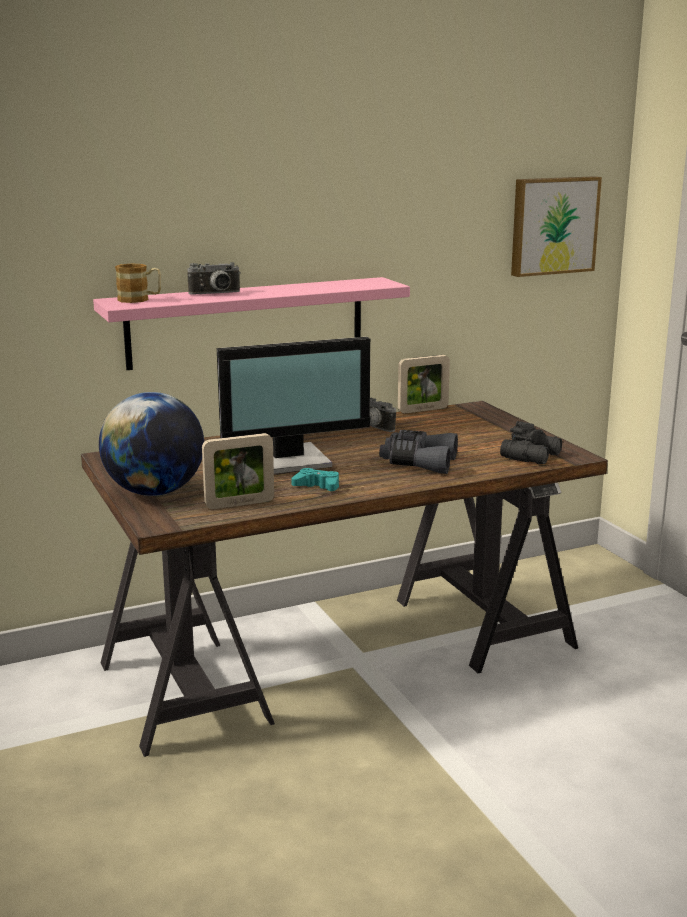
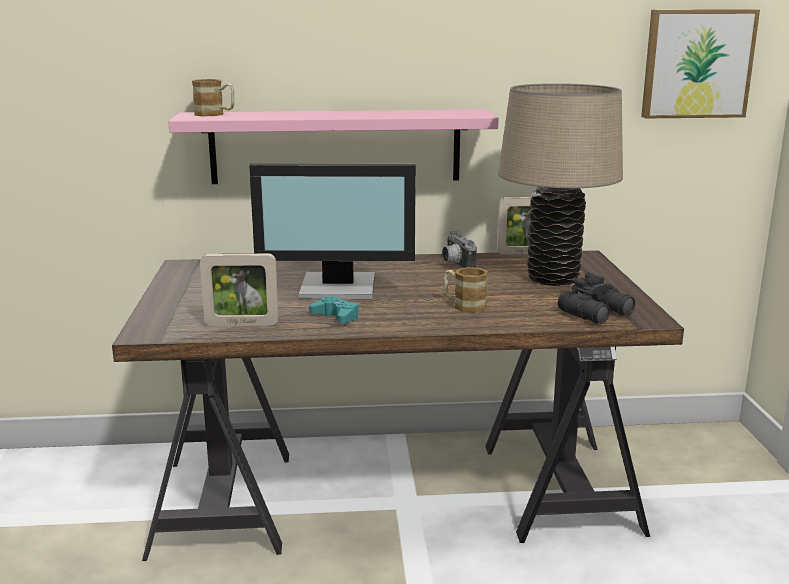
camera: 20 degrees right, 0 degrees up
(154, 492) = (181, 302): globe -> none
(216, 294) = (293, 114): camera -> none
(418, 463) = (464, 305): grey binoculars -> mug
(469, 430) = (552, 278): none -> beige table lamp

